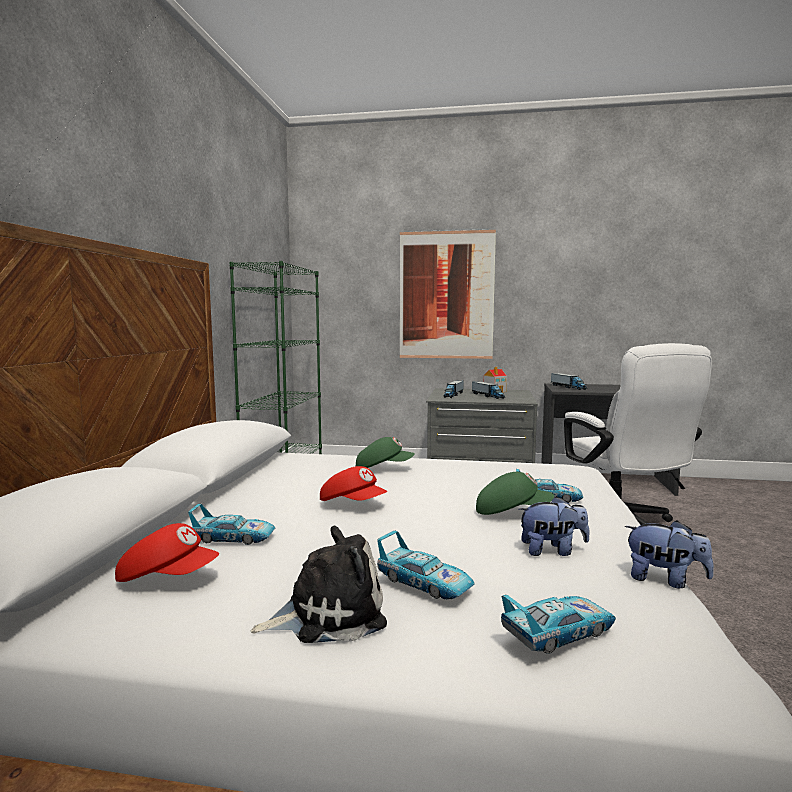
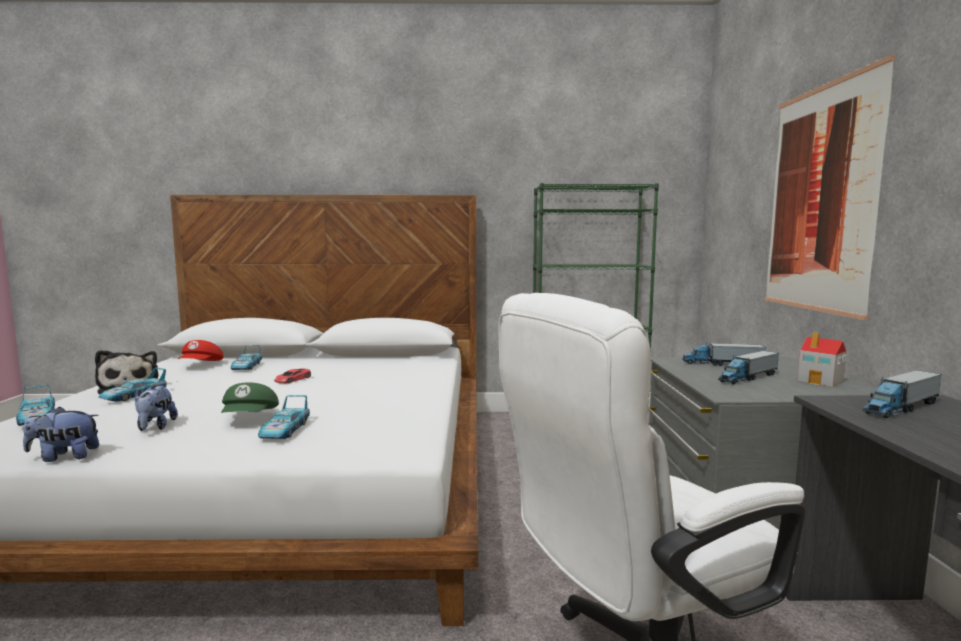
camera: 80 degrees right, 0 degrees up
(353, 504) = (293, 380): red cap -> red toy car
(383, 468) = (392, 380): green cap -> none
(665, 580) = (64, 457): plush toy -> plush toy turned 60 degrees clockwise

